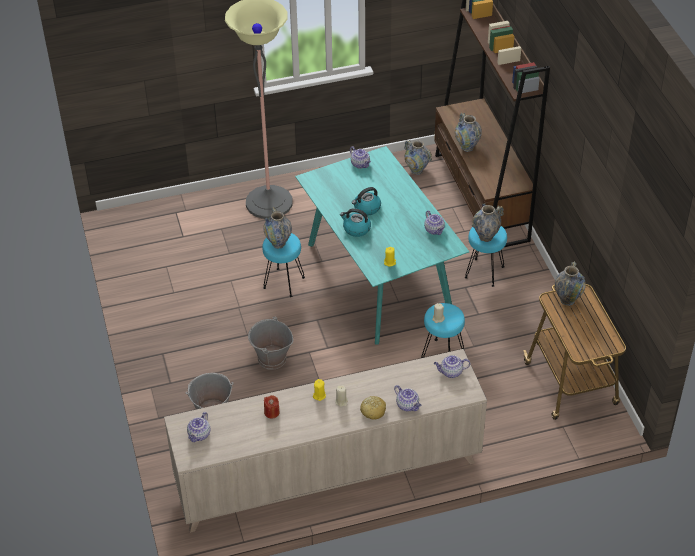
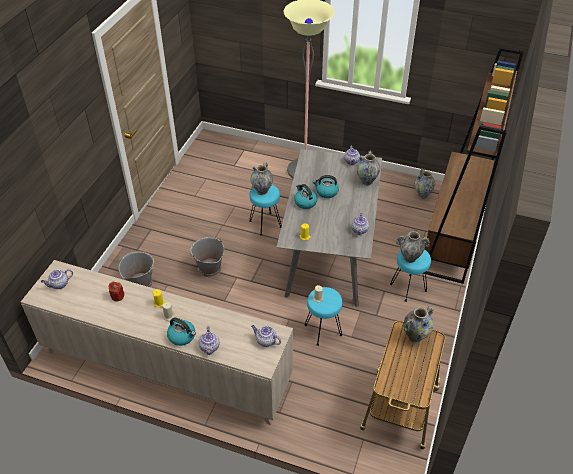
camera: 35 degrees right, 0 degrees up
(373, 411) = (182, 336): bread -> kettle
(380, 279) = (330, 254): turquoise dining table -> grey dining table
(467, 147) = (449, 188): vase -> vase (366, 182)

